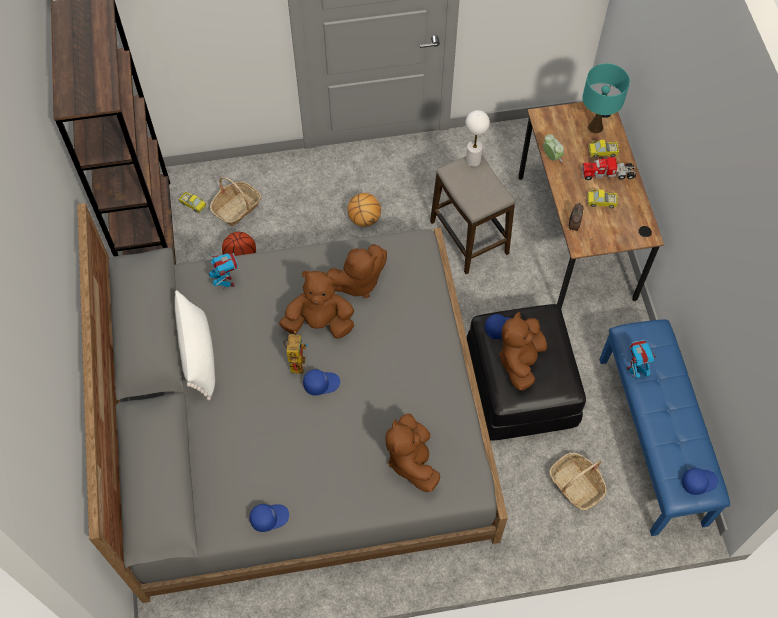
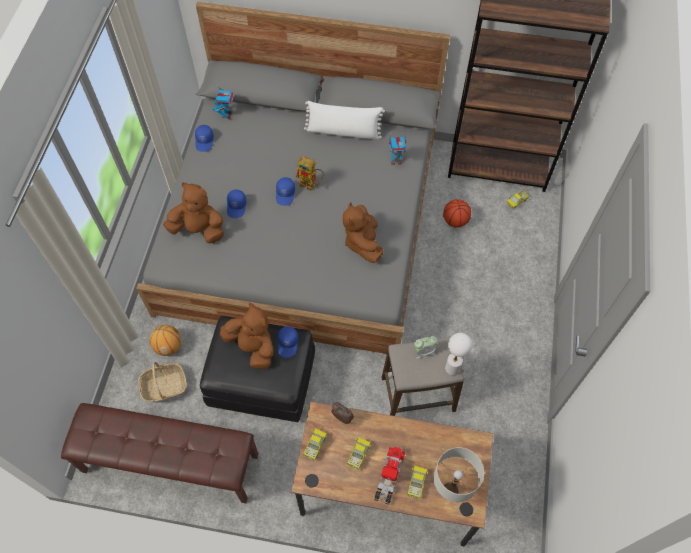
camera: 110 degrees right, 0 degrees up
(237, 208) = (504, 230): basket -> none
(320, 323) = (336, 208): brown plush toy -> none
(364, 219) = (464, 317): basketball -> basketball (168, 346)
(551, 157) = (426, 431): alarm clock -> alarm clock (424, 351)
(595, 127) = (450, 490): turquoise table lamp -> white table lamp
(612, 239) = (315, 445): none -> toy truck
(634, 371) = (201, 431): toy robot -> toy robot (226, 115)
(653, 439) = (170, 464): blue bench -> brown bench
(698, 481) = (87, 436): blue cap -> blue cap (237, 206)

